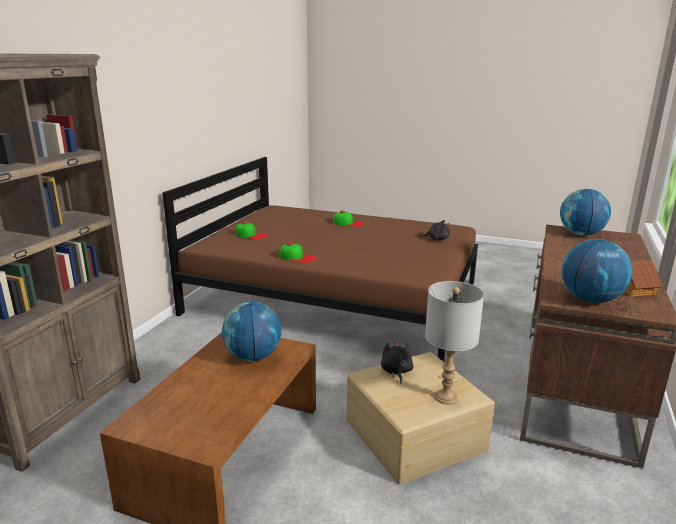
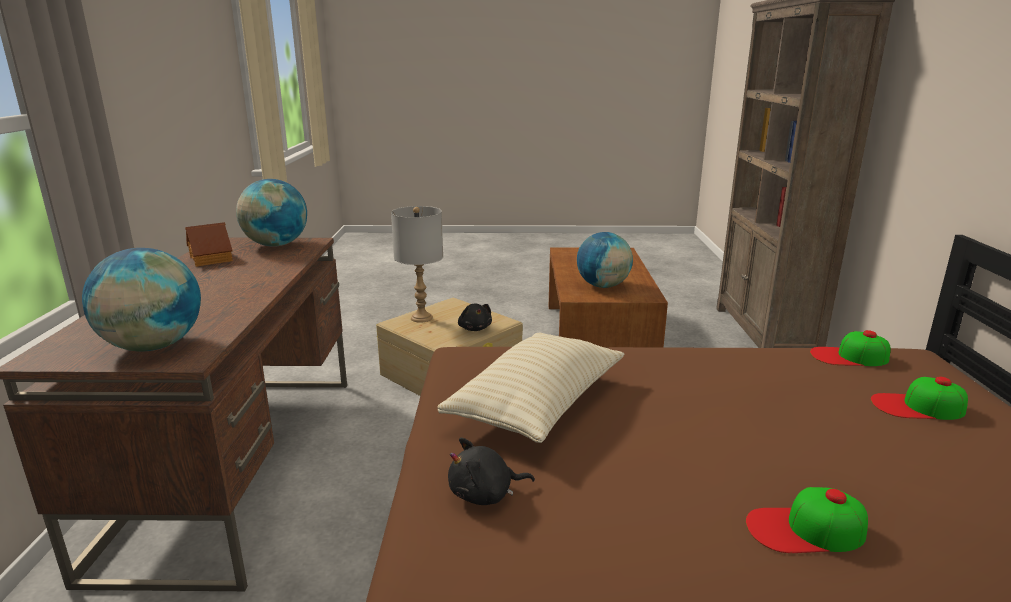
camera: 160 degrees right, 0 degrees up
(297, 257) = (718, 362): cap -> cap (849, 356)
(402, 256) = (537, 405): none -> beige pillow

